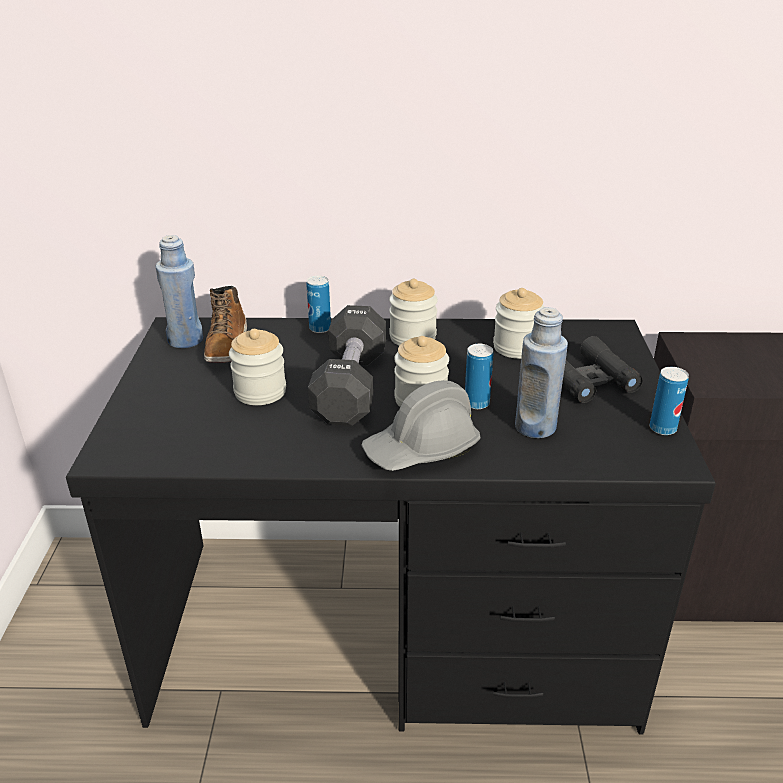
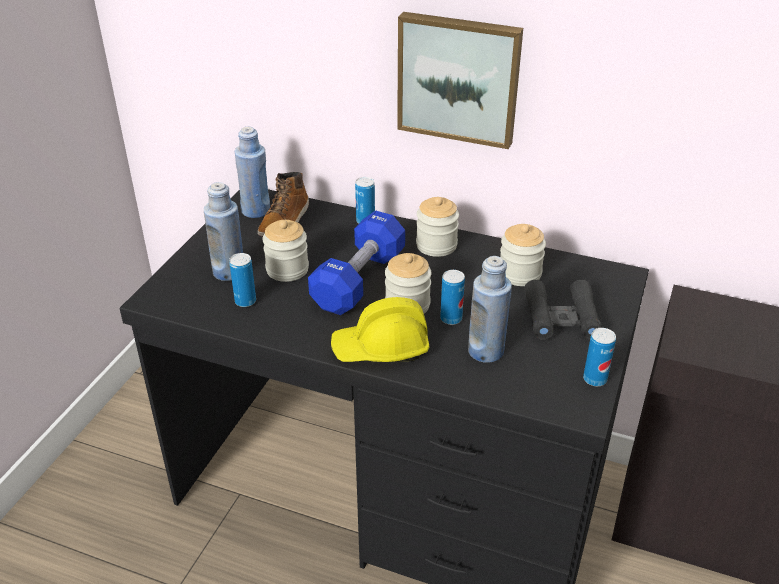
camera: 20 degrees right, 5 degrees up
(189, 408) = (229, 272): none -> blue bottle
(229, 435) = (245, 301): none -> can
(350, 386) = (359, 280): black dumbbell -> blue dumbbell
(414, 142) = (459, 78): none -> picture
(421, 449) = (381, 348): grey hard hat -> yellow hard hat

